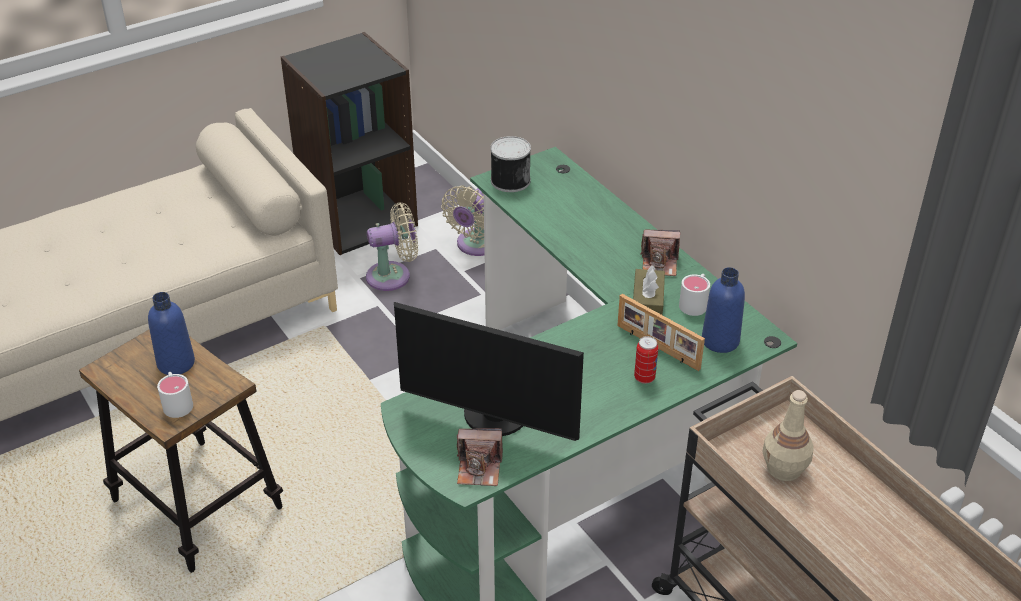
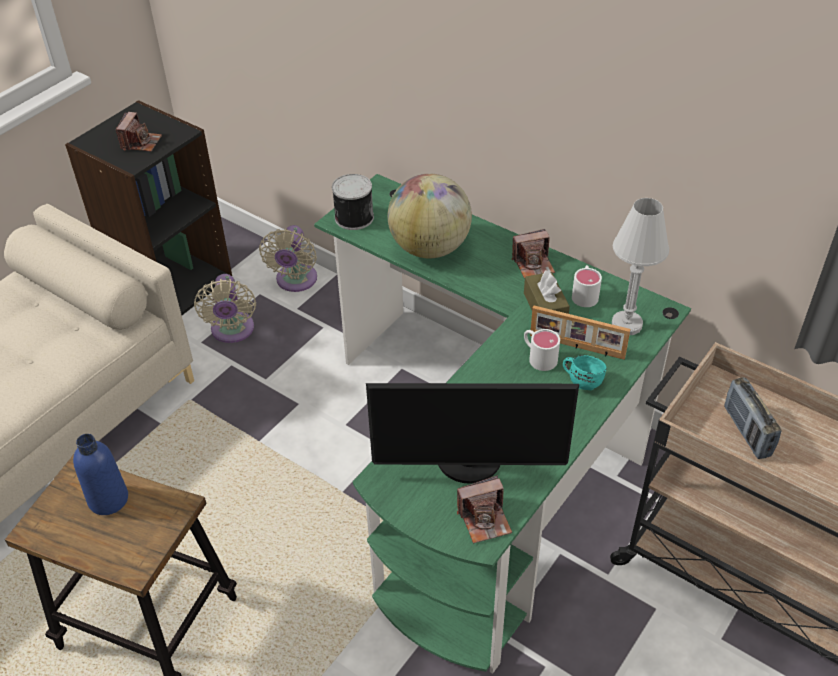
camera: 20 degrees left, 5 degrees up
(177, 402) = (132, 542): white mug -> white mug (538, 356)
(346, 69) = (141, 142): none -> camera
(393, 276) = (232, 331): beige fan -> beige fan turned 120 degrees clockwise
(566, 224) = (430, 248): none -> globe
(644, 378) = (582, 380): can -> turquoise mug
(720, 341) = (626, 324): blue bottle -> white table lamp
(784, 469) = (746, 432): beige bottle -> radio

